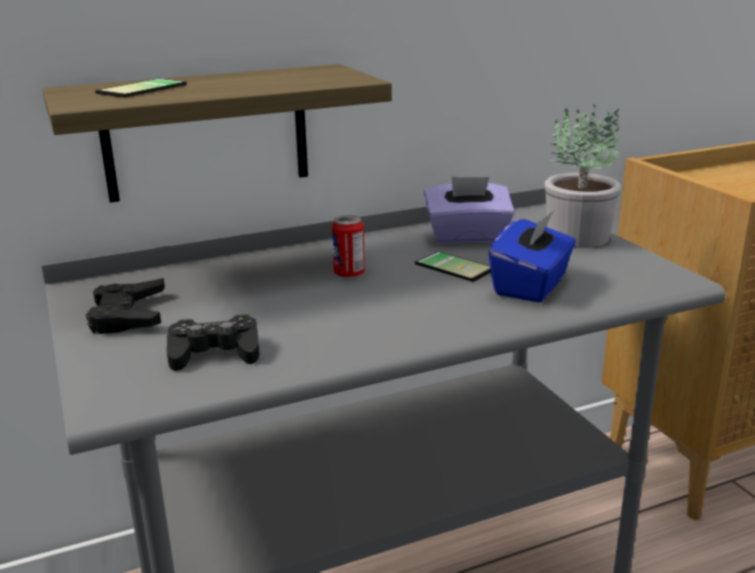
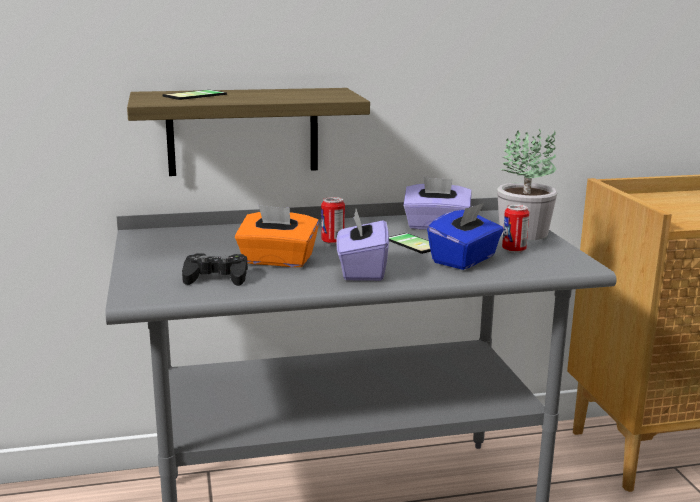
camera: 10 degrees right, 5 degrees down
(128, 315) = (167, 252): black game controller -> none
(289, 314) = (277, 261): none -> orange tissue box
(410, 318) = (361, 270): none -> purple tissue box
(582, 264) = (514, 250): none -> can

